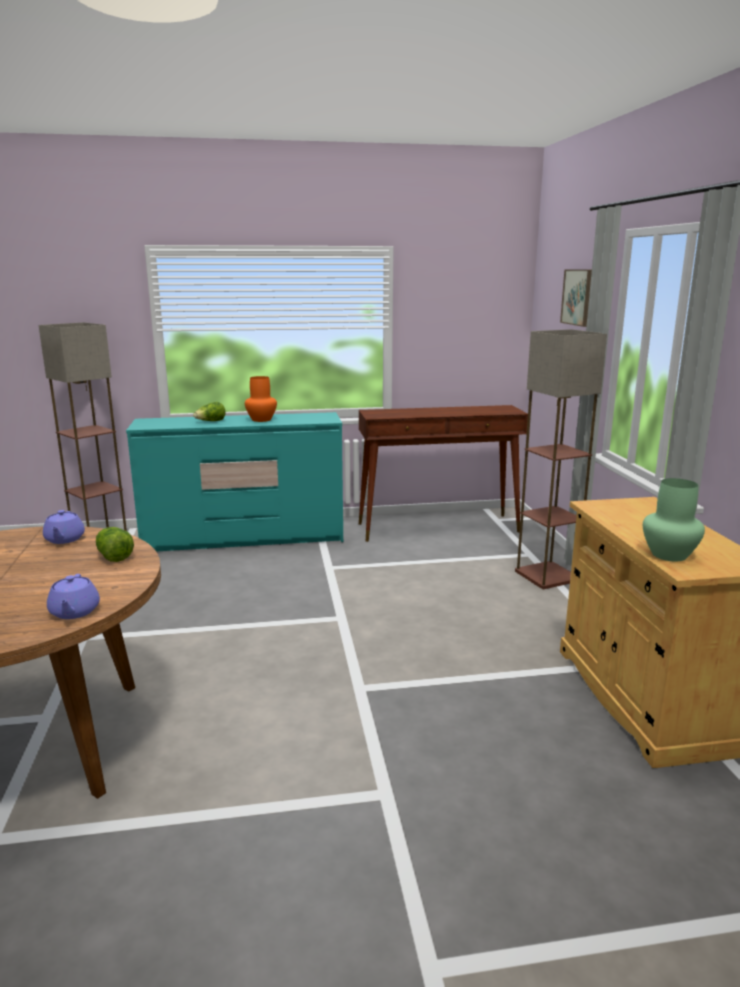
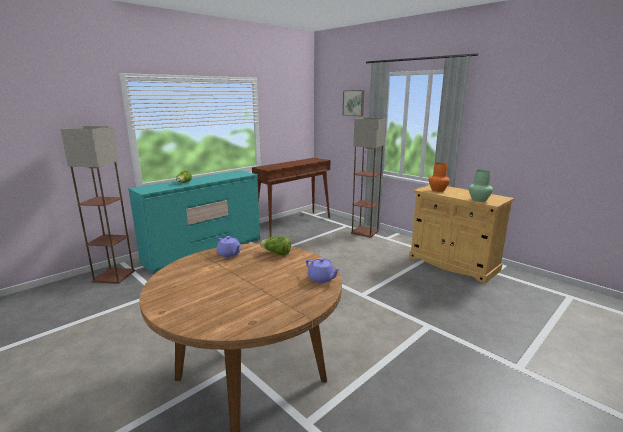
camera: 35 degrees left, 0 degrees up
(261, 419) = (211, 178): orange vase -> orange vase (437, 190)

